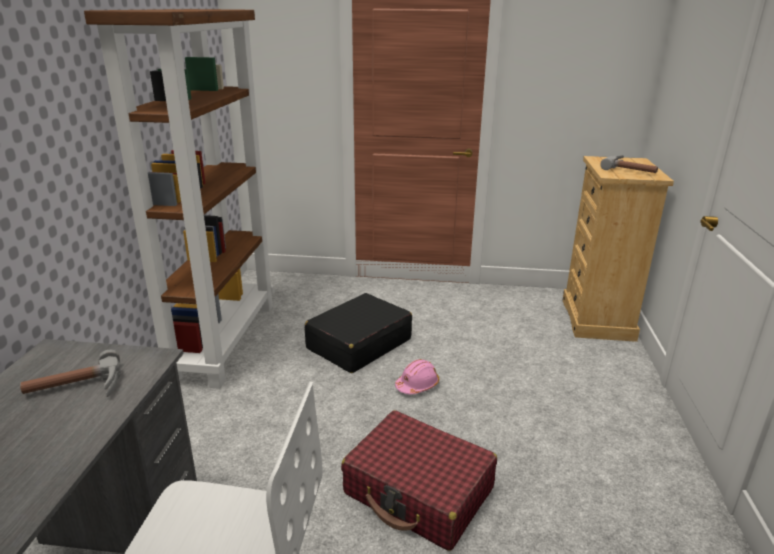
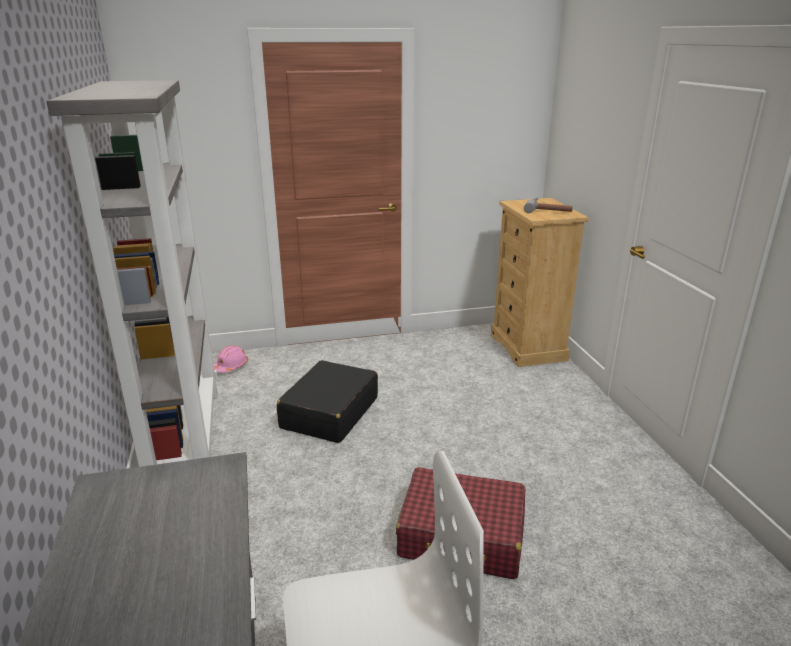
camera: 20 degrees left, 0 degrees up
(75, 390) = (167, 519): hammer -> none
(224, 340) = (184, 438): brown bookcase -> grey bookcase
(417, 385) = (407, 440): pink hard hat -> pink hard hat (231, 366)

